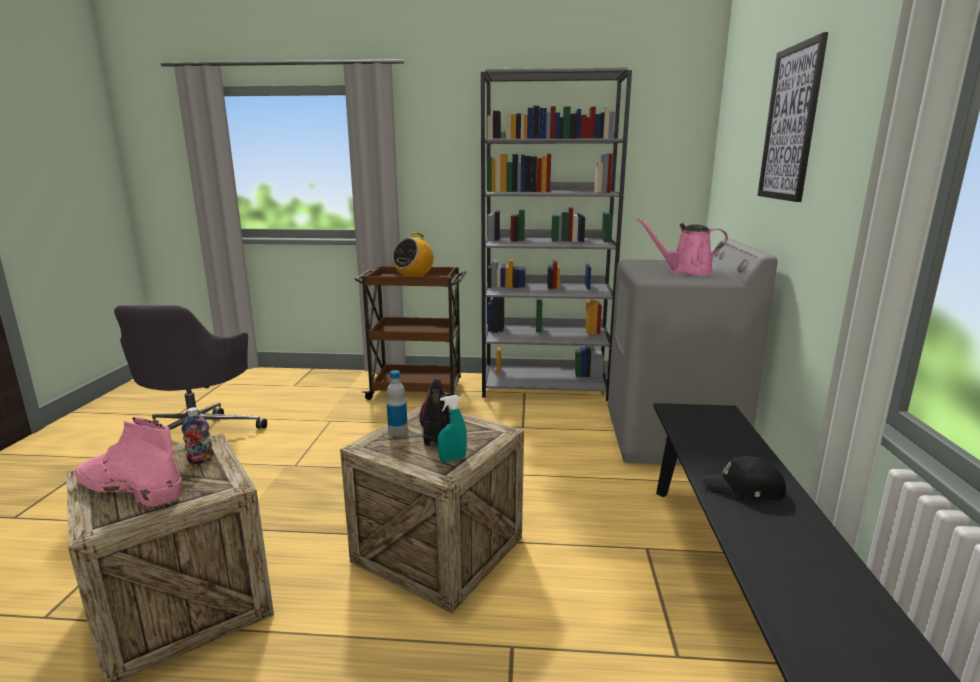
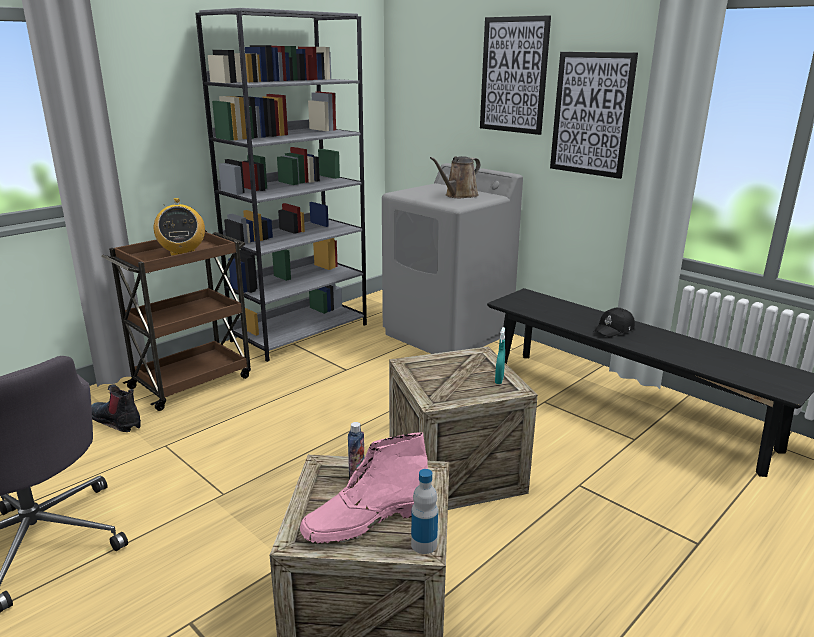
camera: 50 degrees left, 5 degrees up
(398, 431) = (426, 383): bottle -> bottle (424, 544)
(437, 429) = (445, 370): boot -> boot (117, 421)
(686, 272) = (459, 195): pink watering can -> brown watering can
(846, 169) = (591, 114): none -> picture

